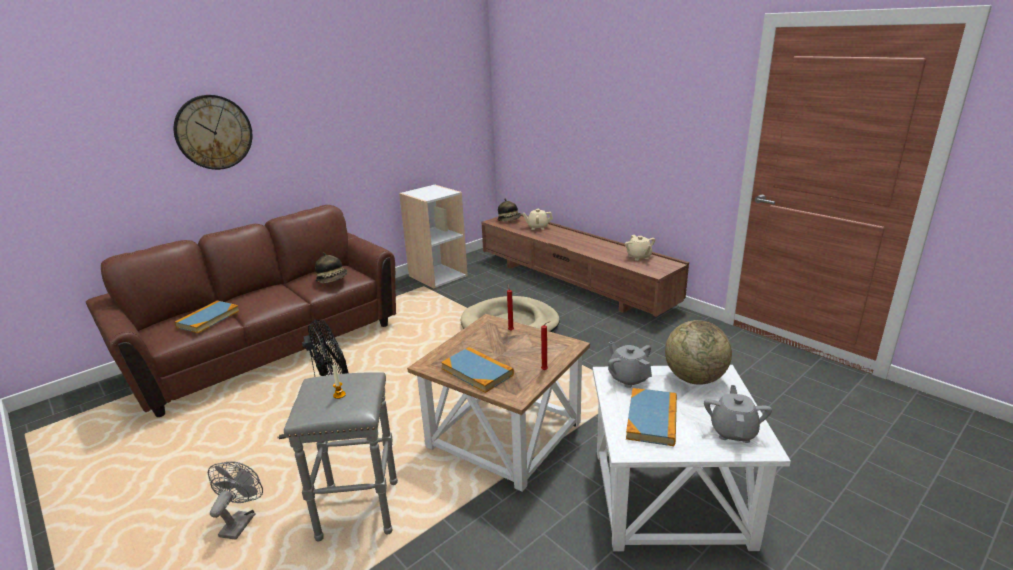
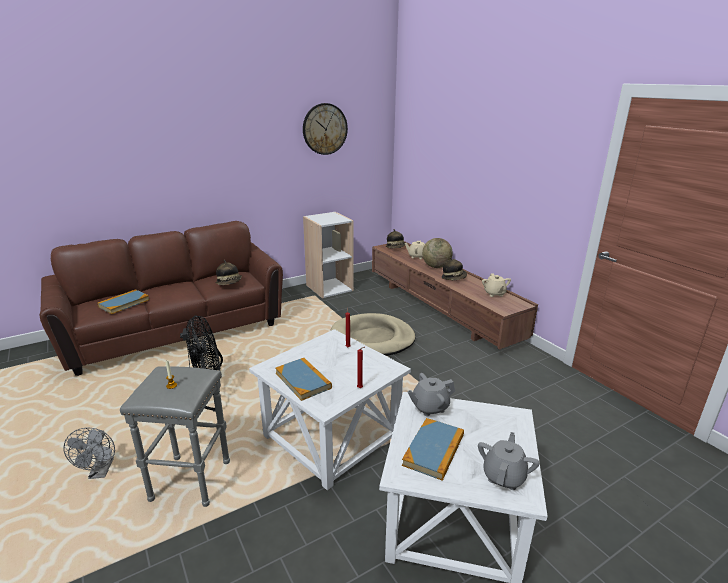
camera: 10 degrees right, 0 degrees up
(213, 132) = (151, 155): wall clock -> wall clock (325, 129)
(241, 521) = (100, 472): grey fan -> grey fan turned 150 degrees clockwise
(504, 433) = (332, 435): brown side table -> white side table
(588, 246) = (453, 278): none -> hat
(628, 378) = (429, 407): grey teapot -> grey teapot turned 90 degrees counterclockwise
(694, 378) = (489, 417): globe -> globe (436, 266)

